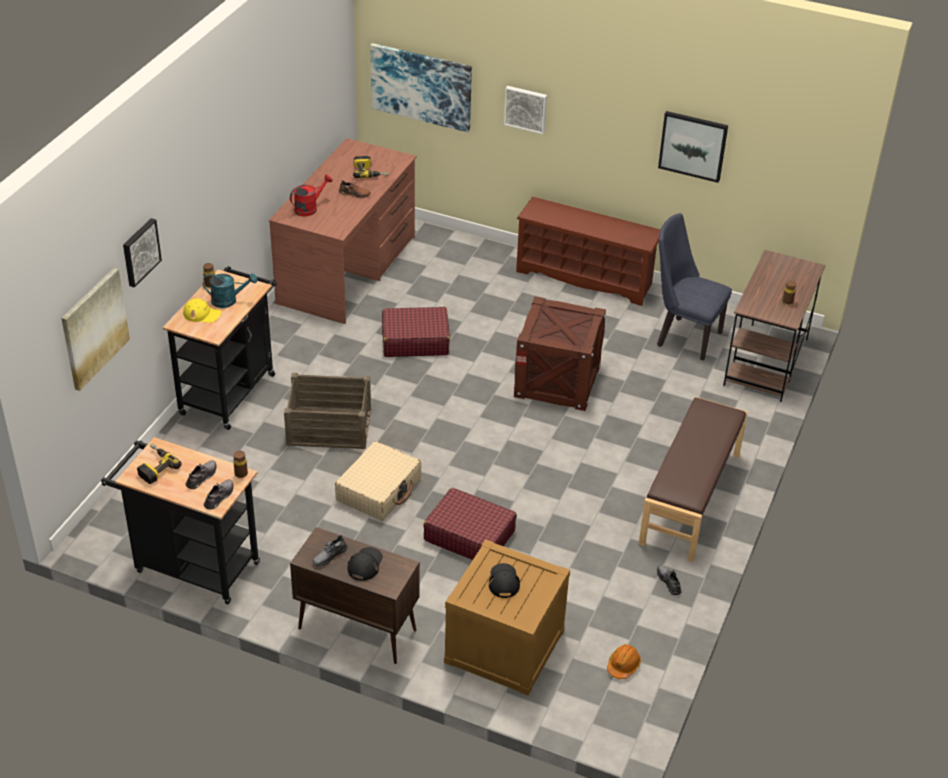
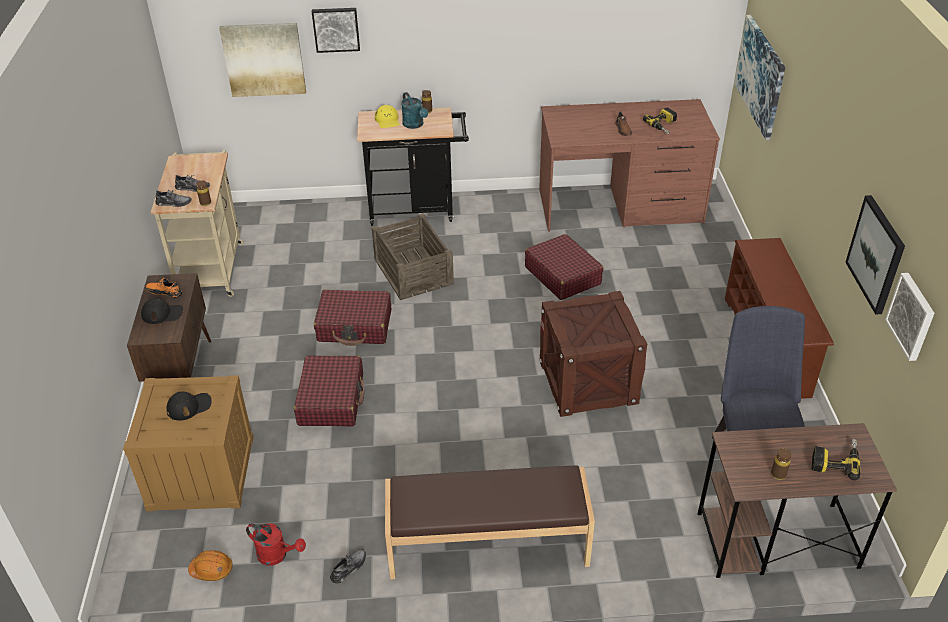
camera: 65 degrees right, 0 degrees up
(154, 467) = (193, 165): power drill -> power drill (835, 460)
(191, 566) = (212, 266): black cart -> beige cart
(309, 208) = (577, 117): red watering can -> red watering can (277, 555)
(329, 556) = (164, 292): grey shoe -> orange shoe
(379, 490) = (355, 326): beige suitcase -> red suitcase
(526, 108) = (799, 135): picture -> picture (912, 316)

